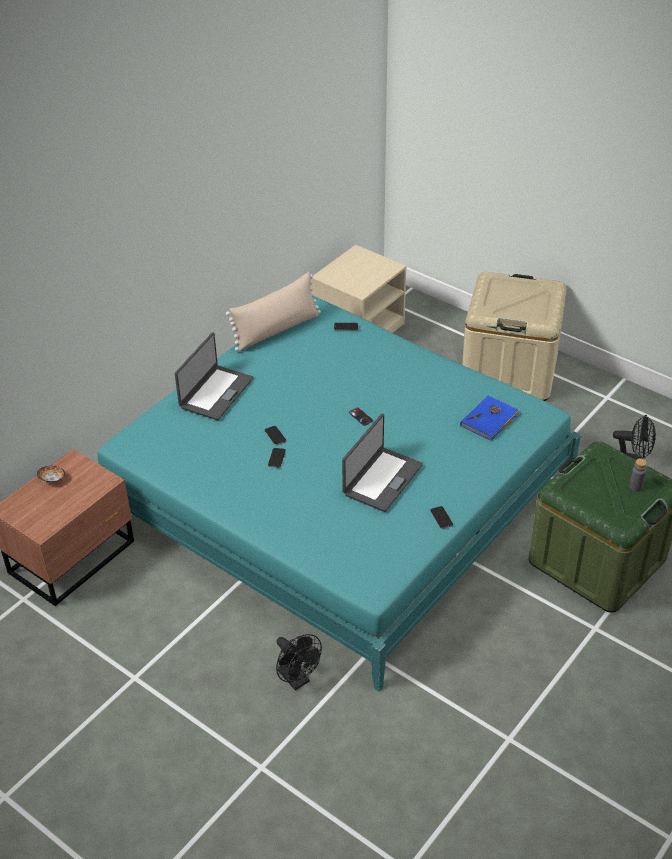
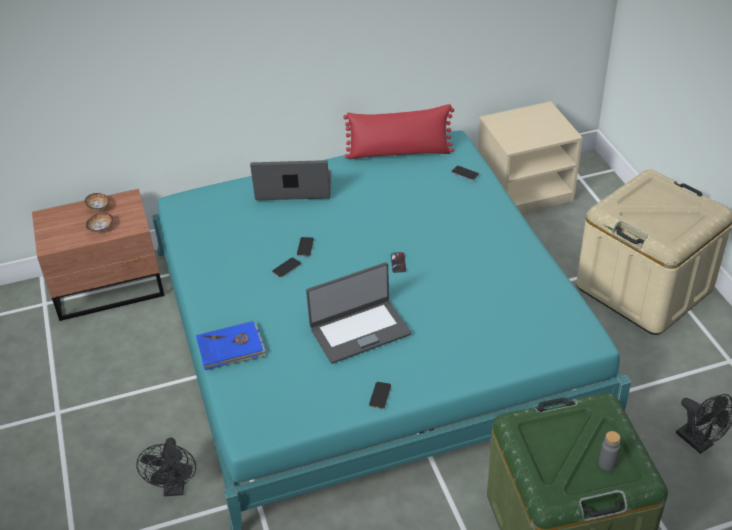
camera: 35 degrees right, 0 degrees up
(75, 496) = (101, 228): none -> bowl
(215, 393) = (293, 188): laptop -> laptop turned 150 degrees counterclockwise
(276, 330) = (399, 153): beige pillow -> red pillow
(490, 420) = (523, 321): blue book -> blue book (231, 348)

